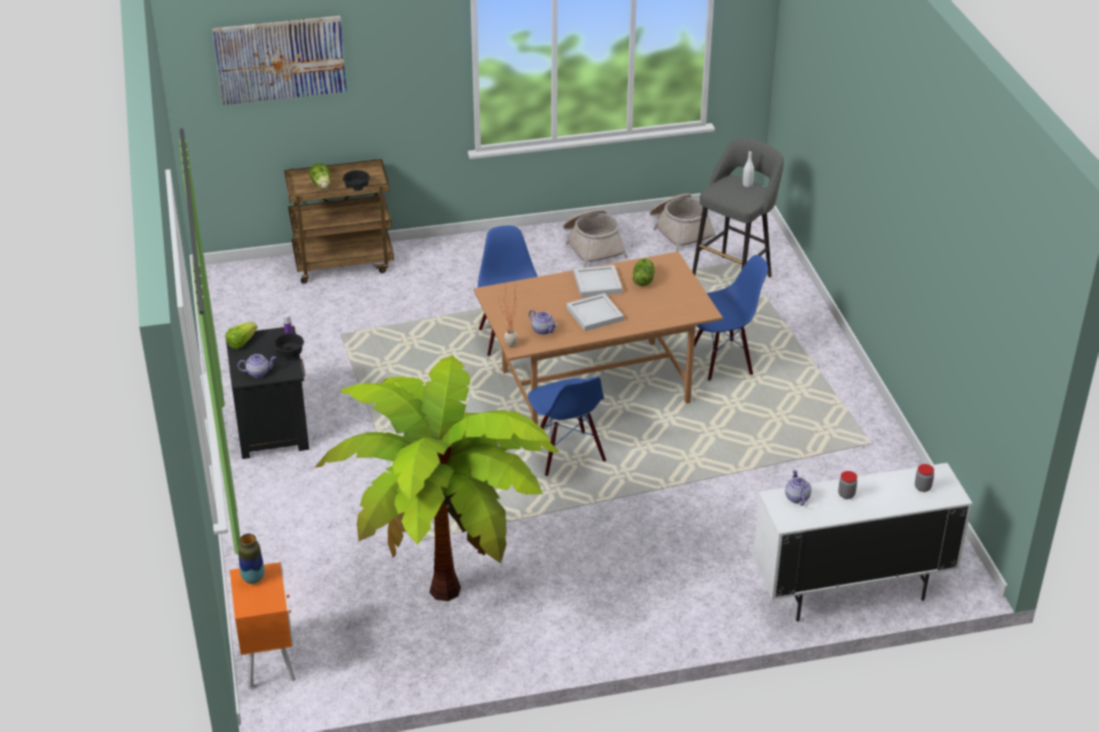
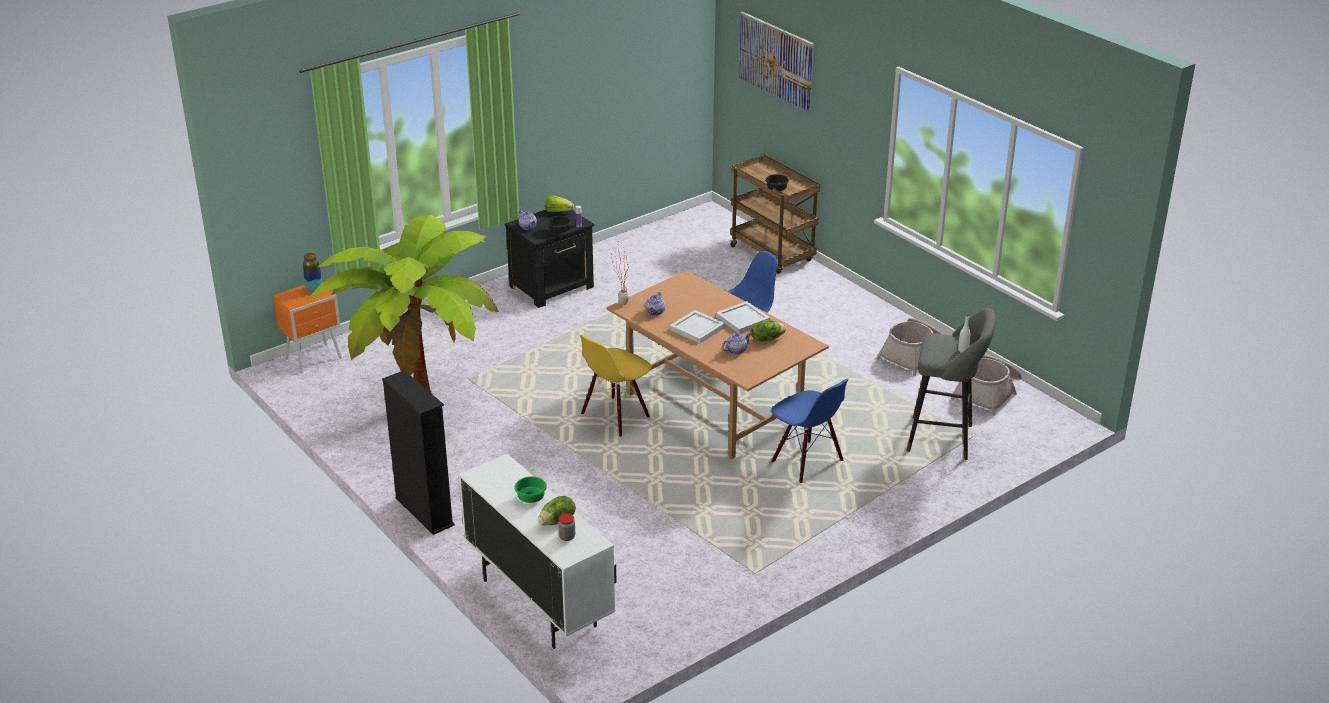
camera: 65 degrees right, 5 degrees down
(322, 184) = (767, 175): lettuce -> lettuce (557, 521)
(567, 454) = (615, 416): blue chair -> yellow chair
(653, 637) = (424, 512): none -> black bookcase
(796, 497) = (510, 473): teapot -> teapot (736, 350)
(846, 494) = (530, 497): jar -> green bowl

